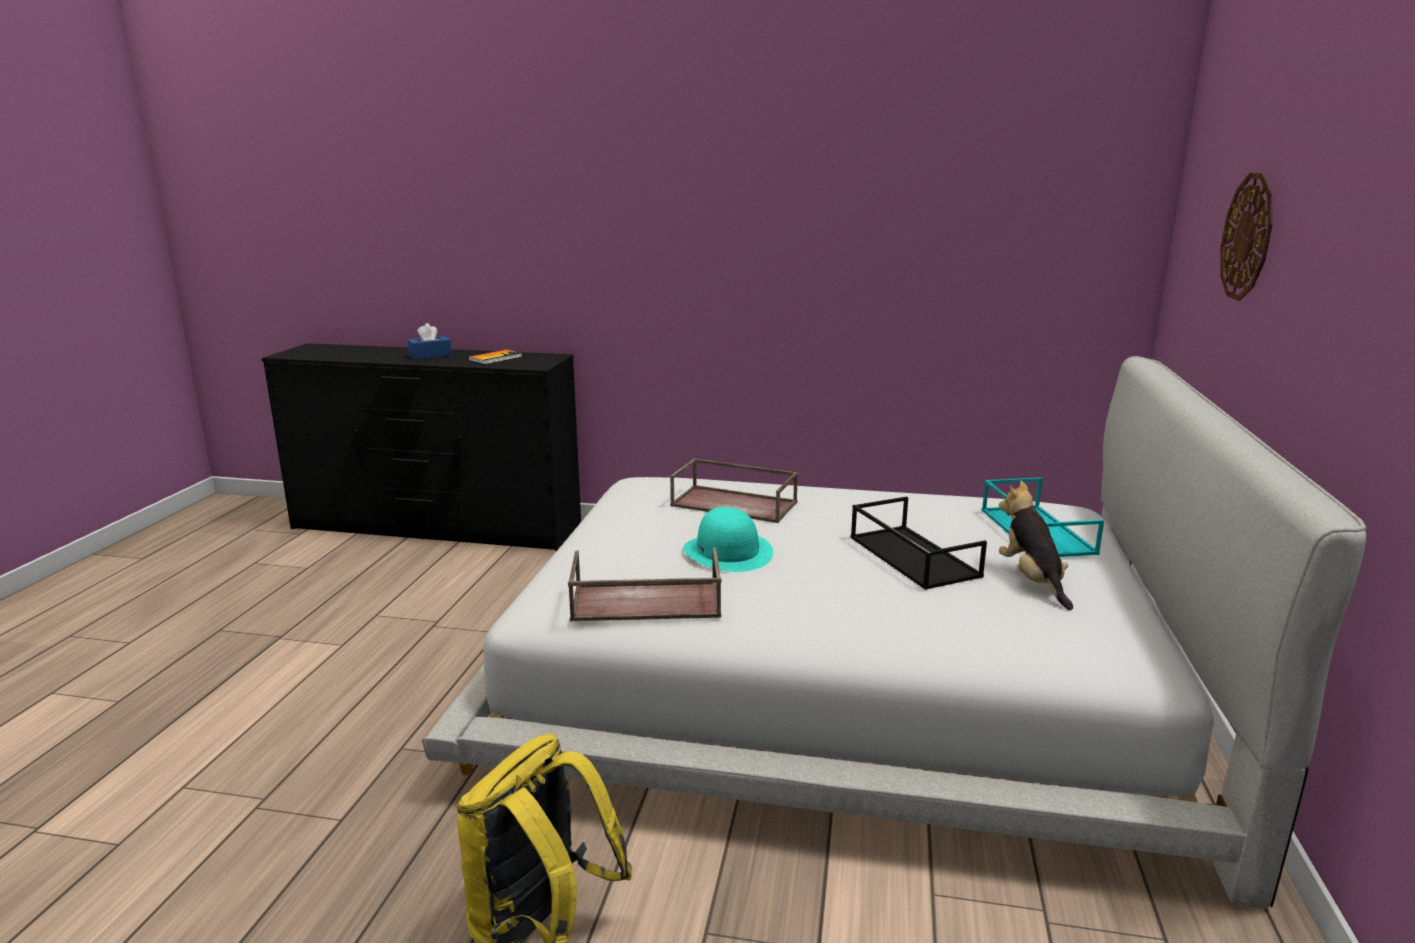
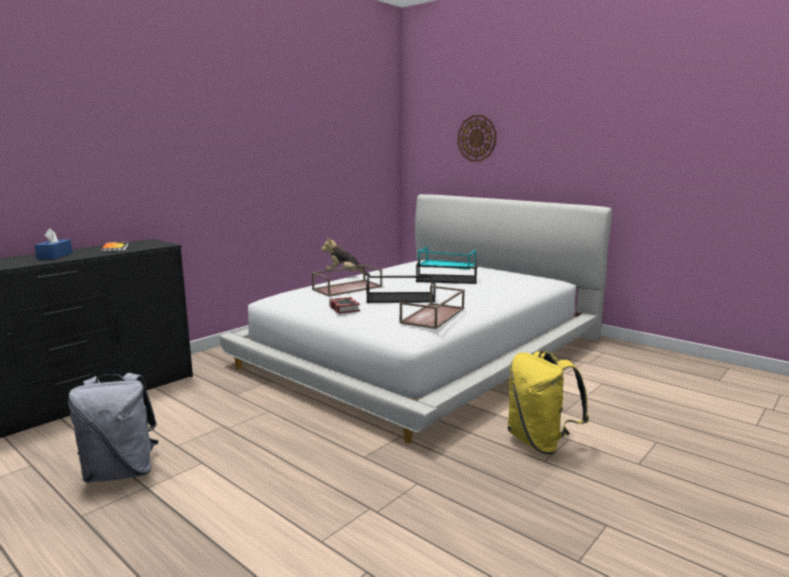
camera: 60 degrees left, 5 degrees down
(306, 612) = (121, 472): none -> grey backpack
(622, 532) = (345, 308): none -> book
(728, 552) = (401, 297): turquoise hat -> black tray
(1032, 581) = (484, 274): plush toy -> plush toy (345, 274)

